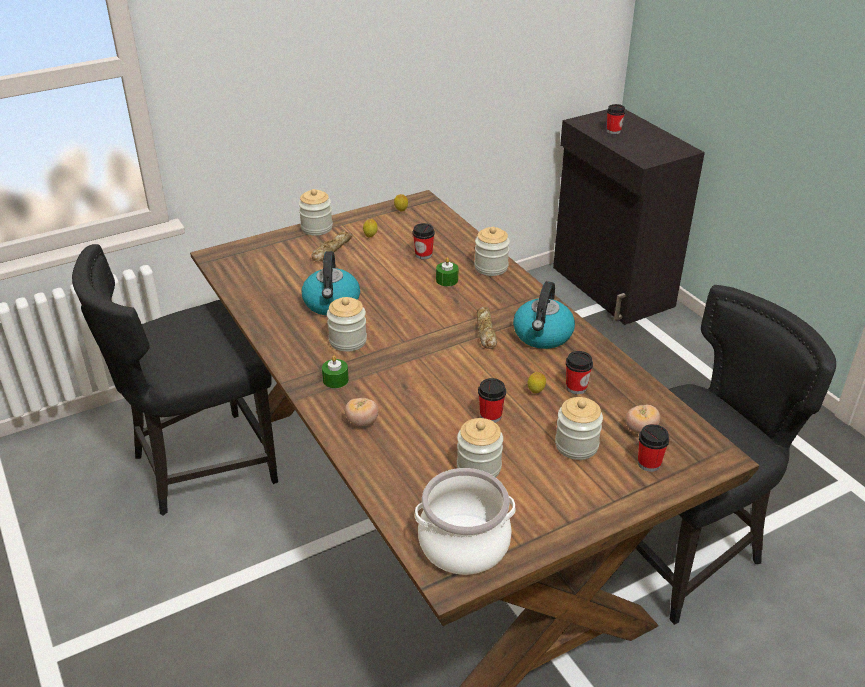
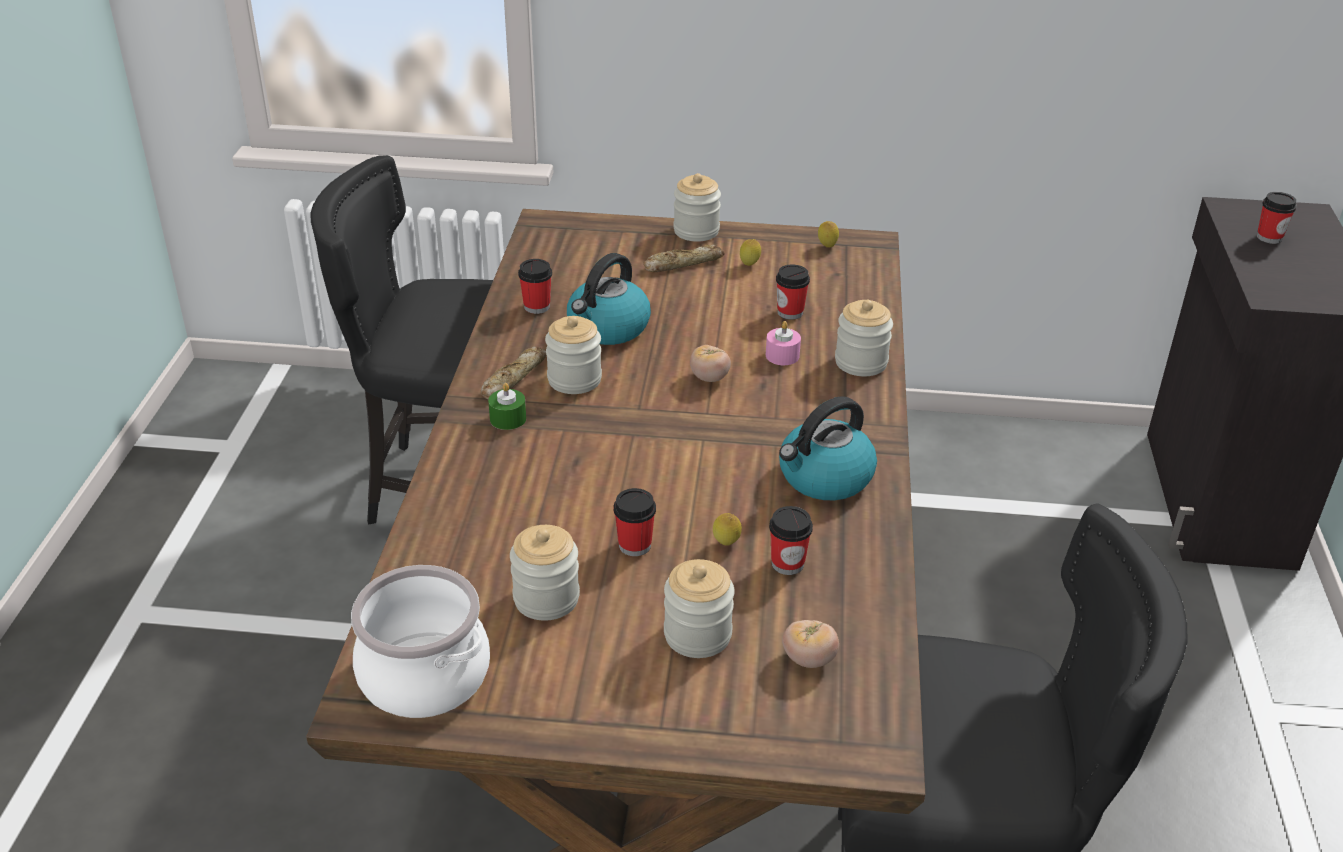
camera: 35 degrees right, 0 degrees up
(362, 422) = (480, 480): tomato -> tomato (709, 378)
(447, 280) = (782, 355): green candle -> pink candle
(485, 331) = (754, 439): bread -> bread (513, 378)
(649, 463) = (765, 707): cup -> cup (537, 306)

